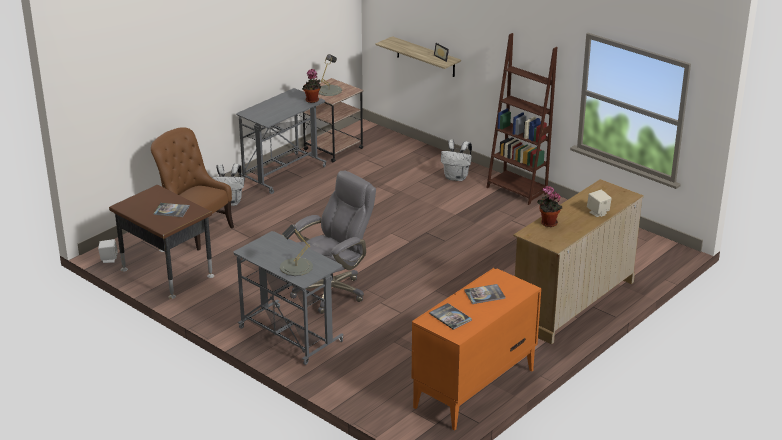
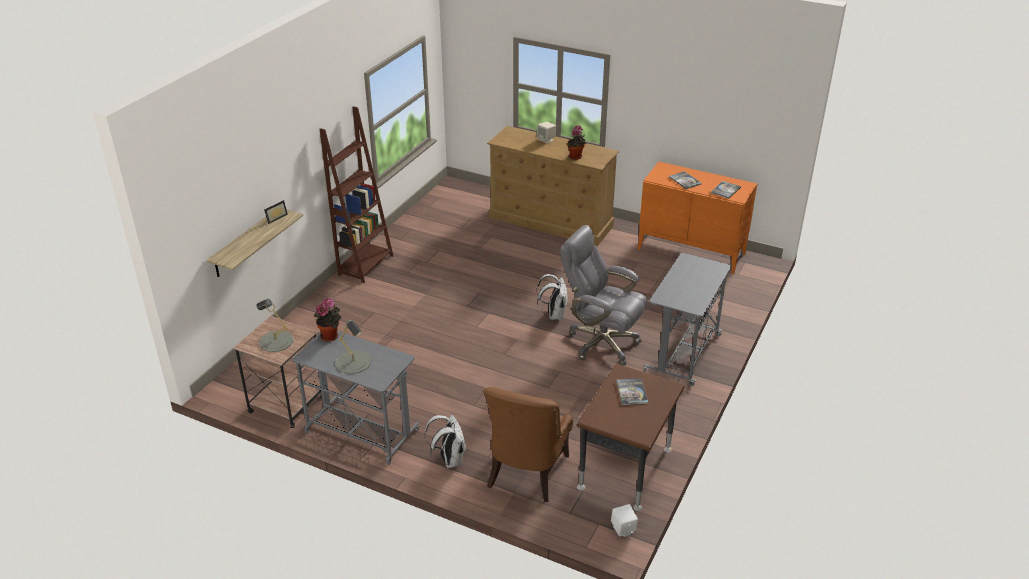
camera: 105 degrees left, 5 degrees up
(296, 267) = (702, 274): grey table lamp -> grey table lamp (353, 362)
(456, 177) = (346, 303): white backpack -> white backpack (554, 315)

